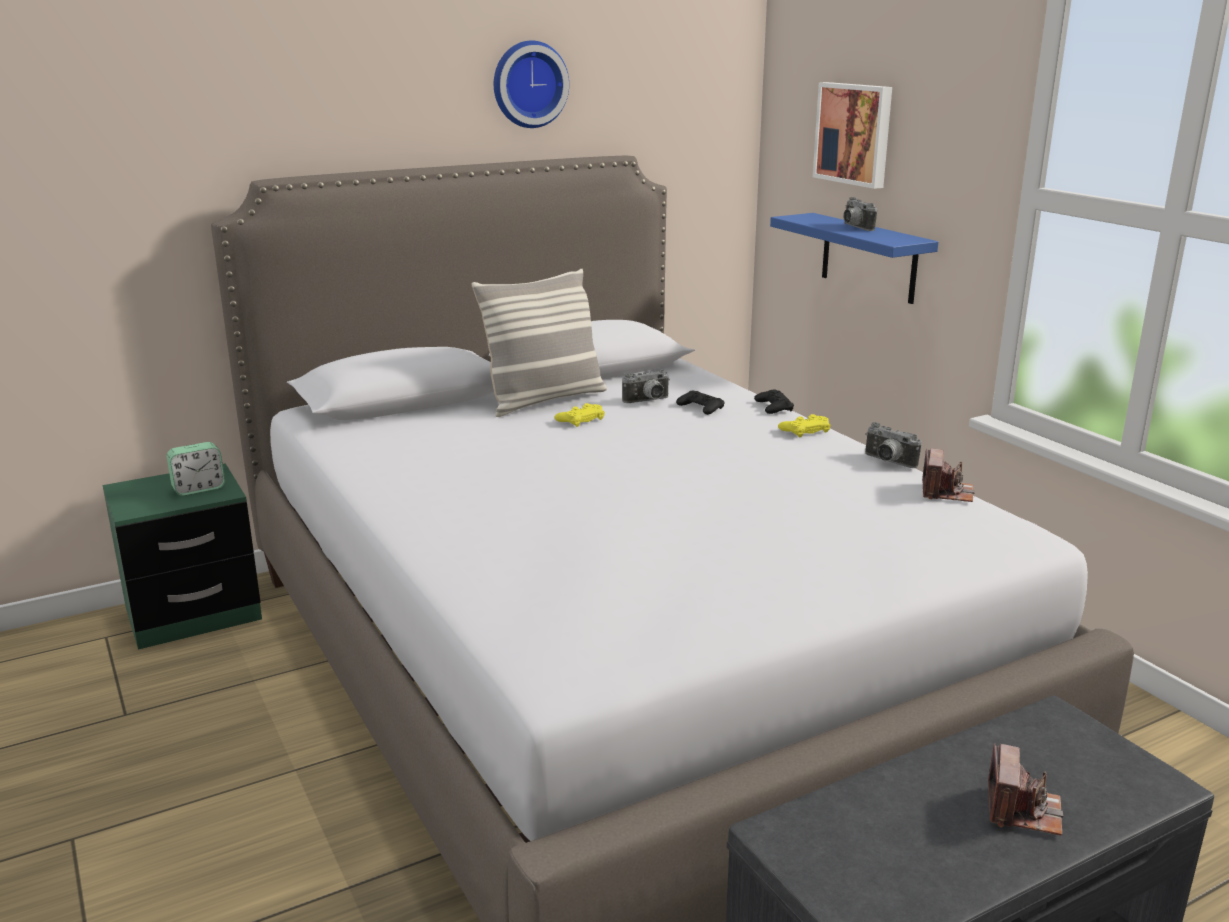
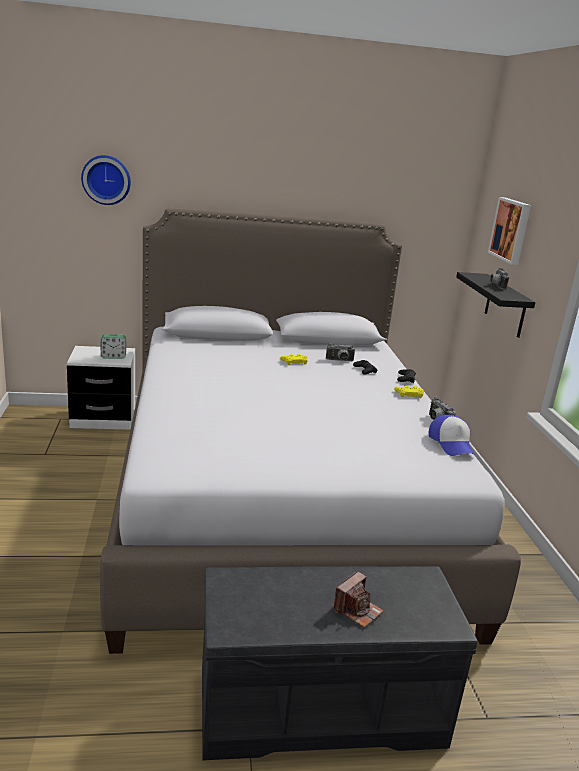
camera: 20 degrees right, 0 degrees up
(193, 614) = (103, 419): green nightstand -> white nightstand
(528, 84) = (328, 177): wall clock -> wall clock (106, 180)
(544, 400) = (286, 348): pillow -> none
(869, 258) = (505, 306): blue shelf -> black shelf
(946, 492) = (451, 444): camera -> cap

